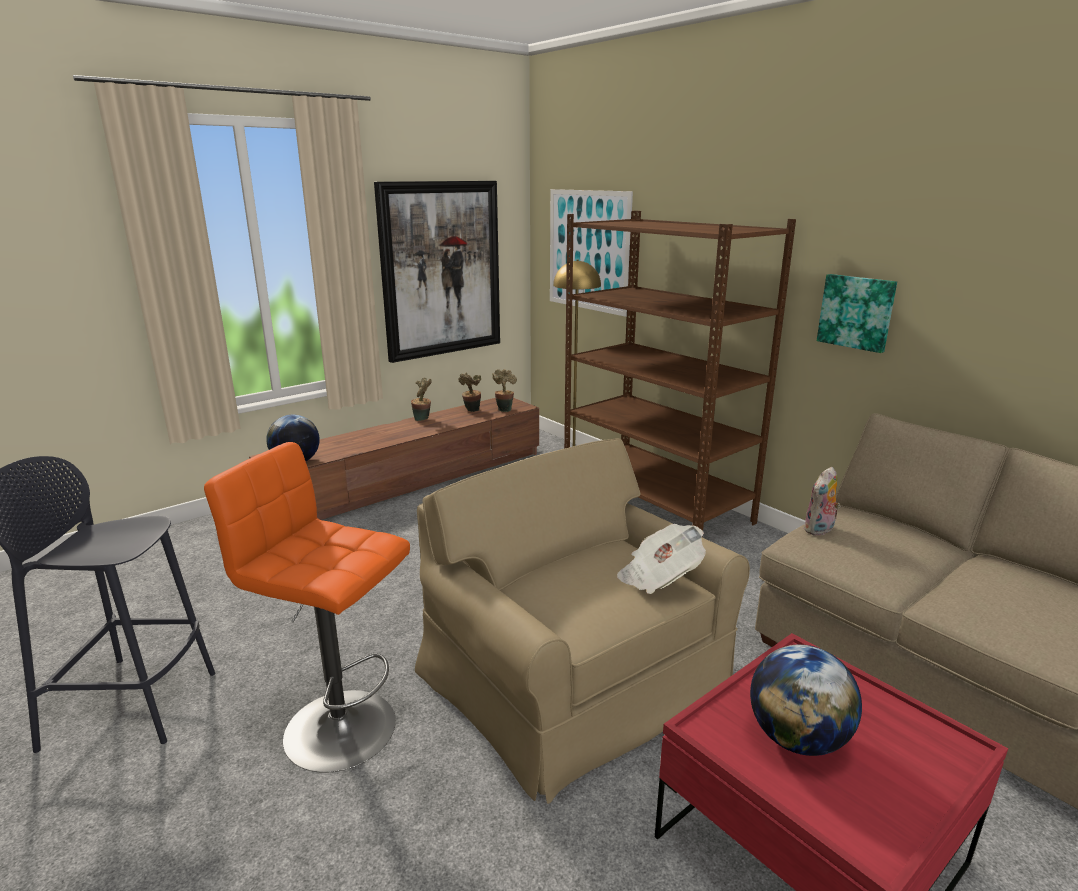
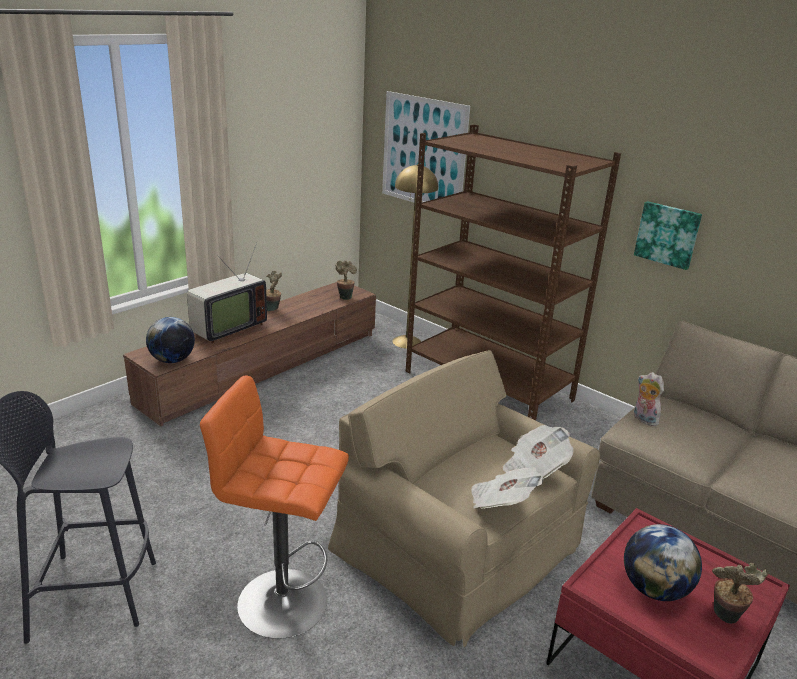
camera: 10 degrees left, 5 degrees up
(366, 435) = (226, 329): none -> television
(441, 270) = (286, 167): picture -> none
(471, 411) = (315, 299): potted plant -> potted plant (725, 617)
(603, 613) = (501, 502): none -> newspaper
(819, 530) = (643, 419): plush toy -> plush toy turned 105 degrees clockwise

